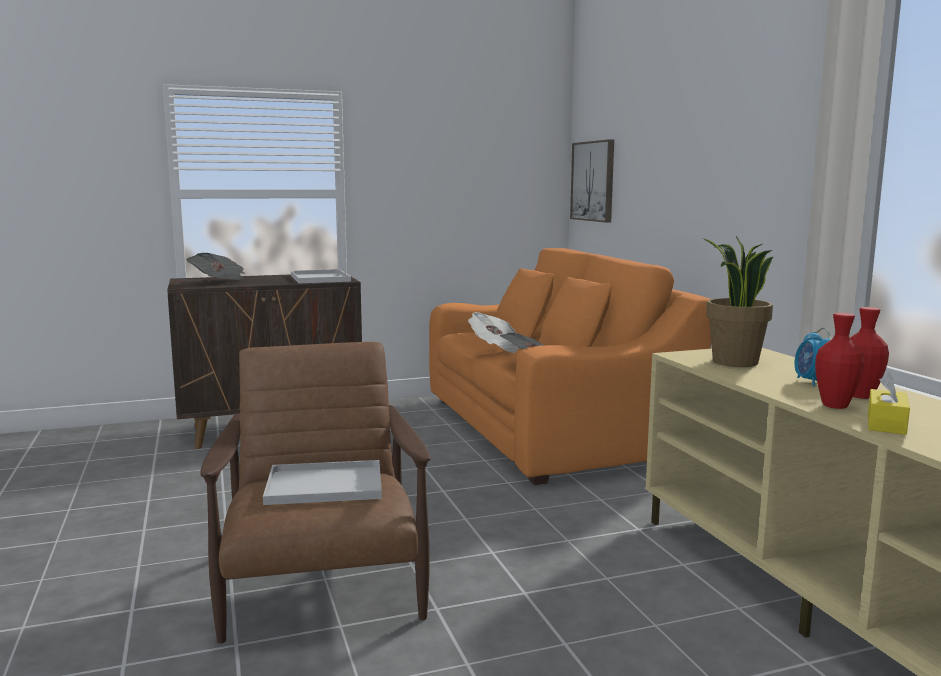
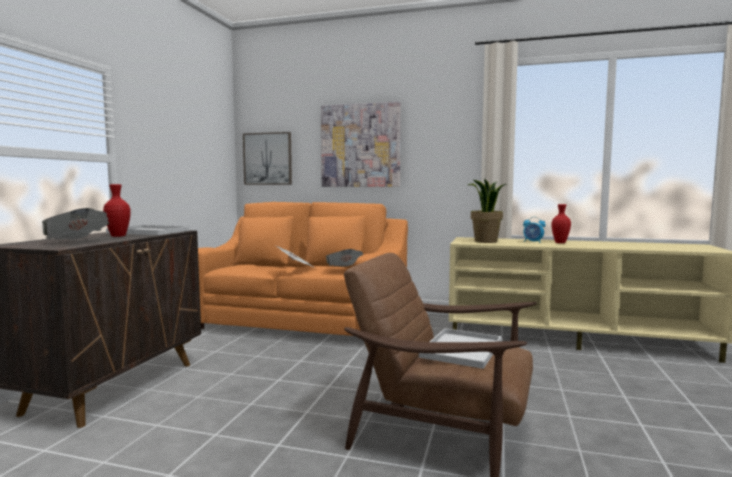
camera: 55 degrees left, 5 degrees down
(679, 161) = (360, 145): none -> picture
(835, 406) = (572, 245): red vase -> red vase (118, 236)
(886, 424) = (602, 246): yellow tissue box -> none

